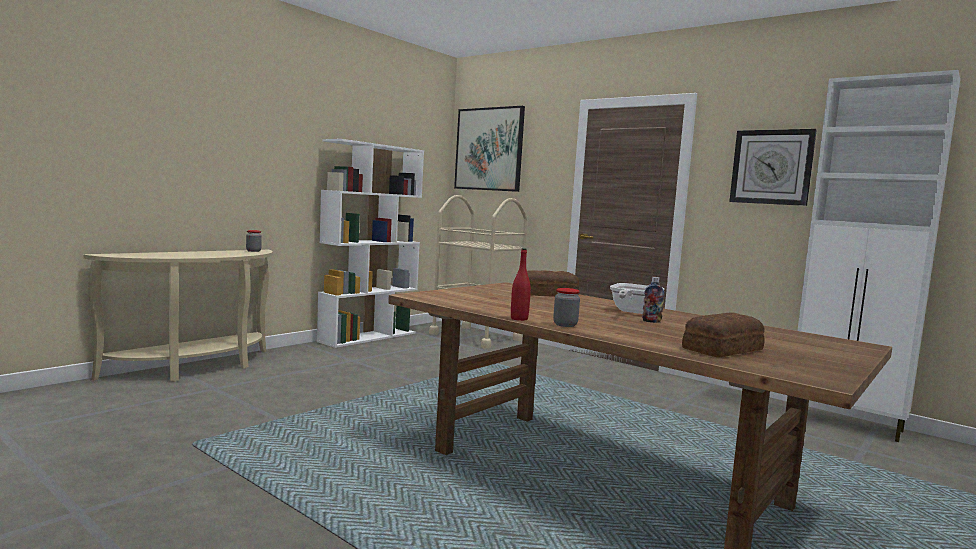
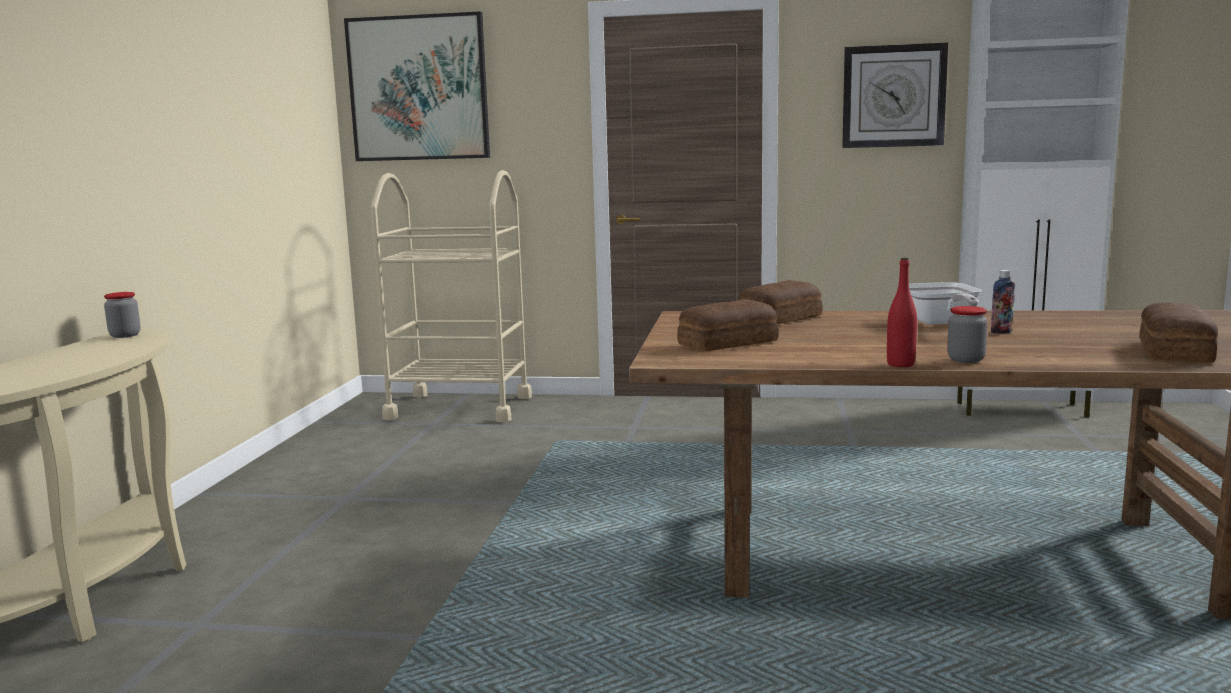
camera: 30 degrees left, 5 degrees up
(368, 337) = (296, 450): white bookcase -> none
(474, 296) = (725, 343): none -> bread

